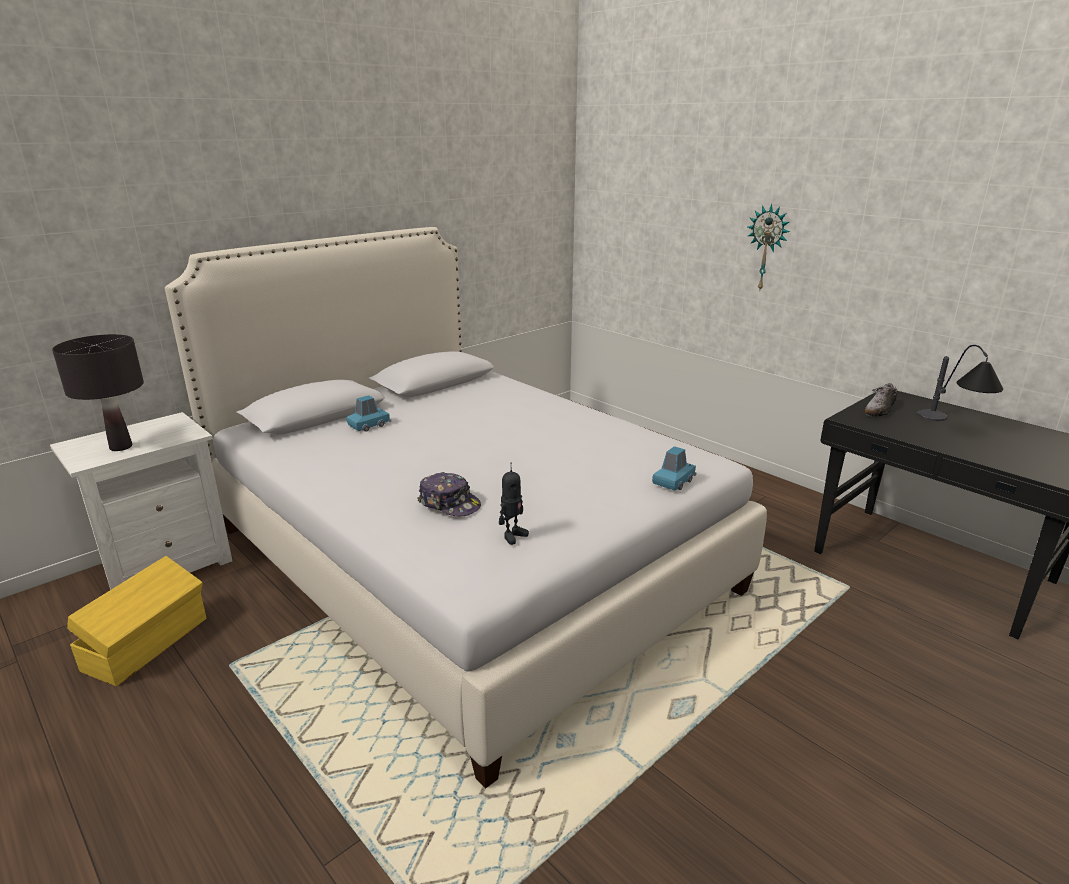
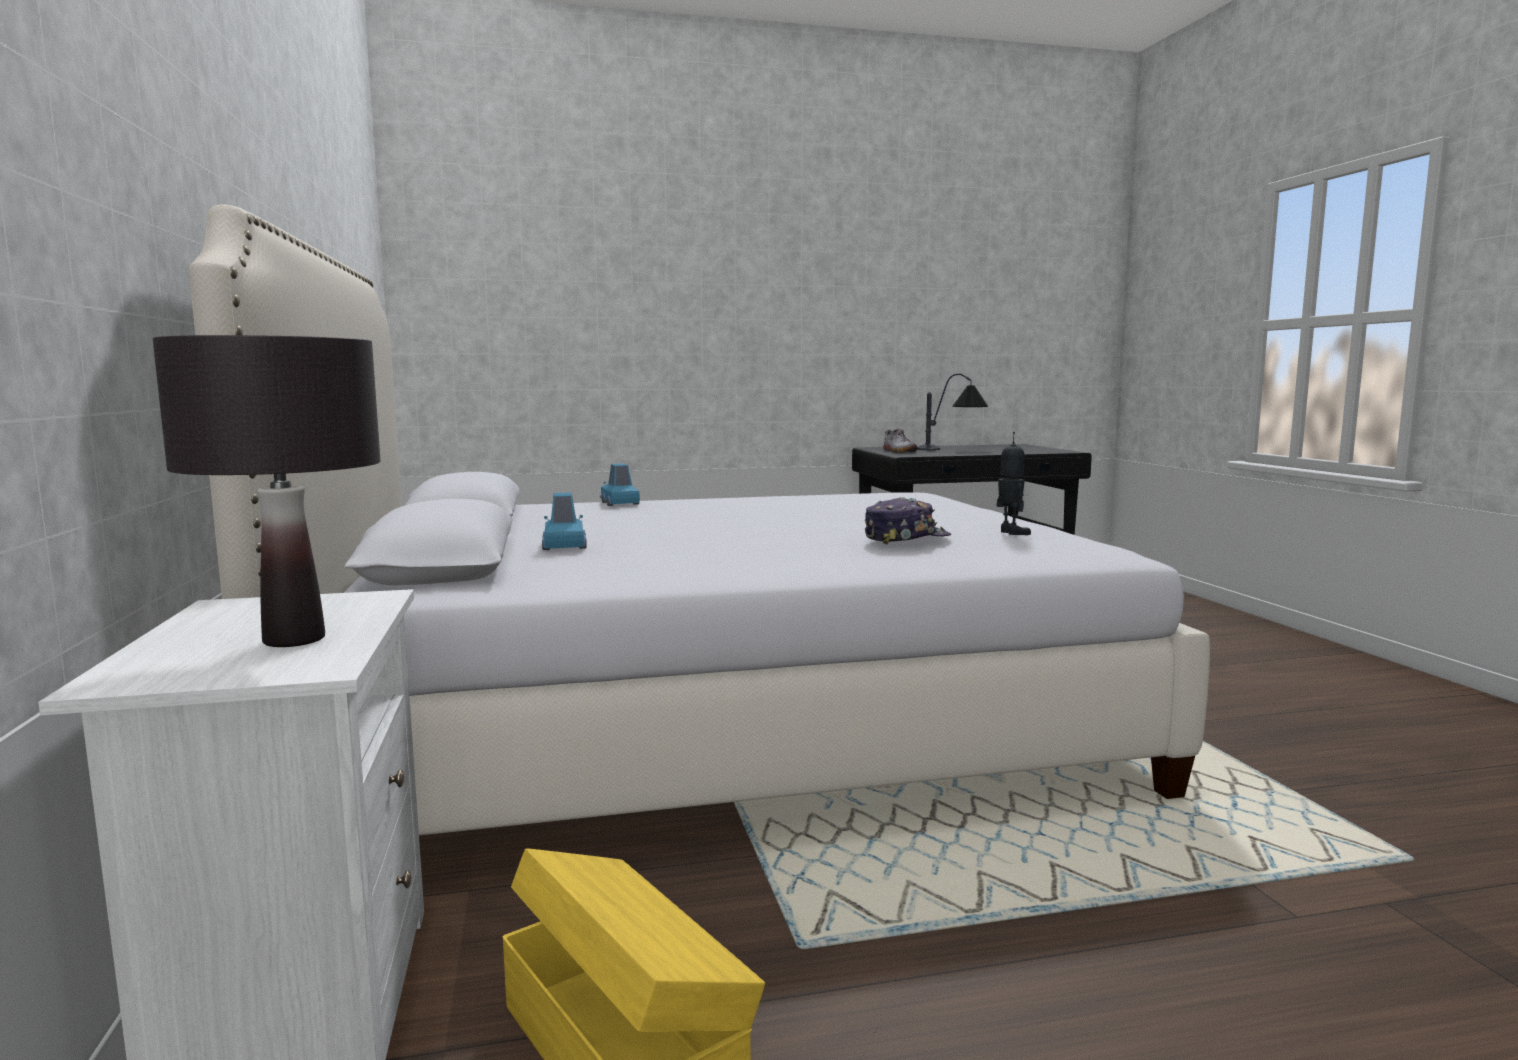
camera: 60 degrees left, 15 degrees down
(673, 481) = (940, 500): blue toy car -> blue toy car (620, 503)
(767, 248) = (707, 328): wall clock -> none

